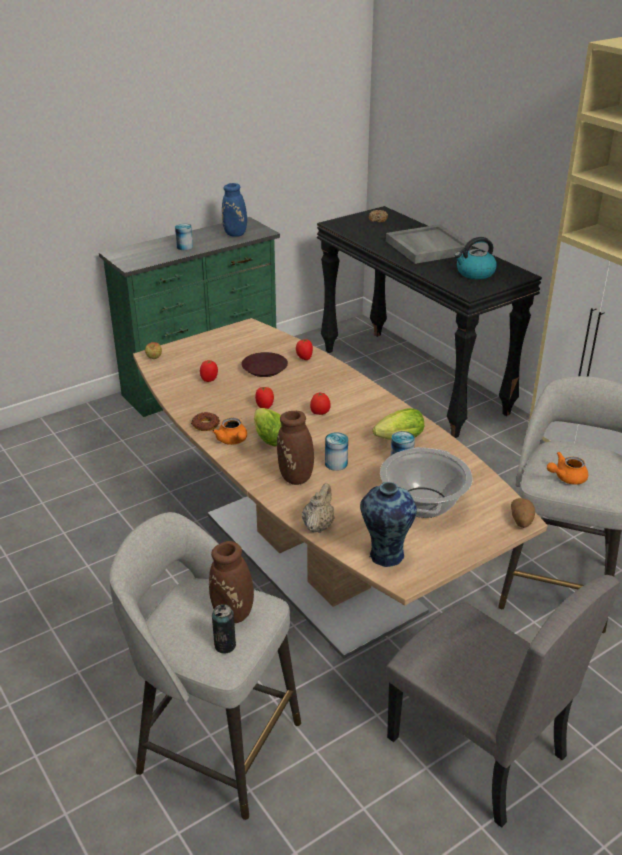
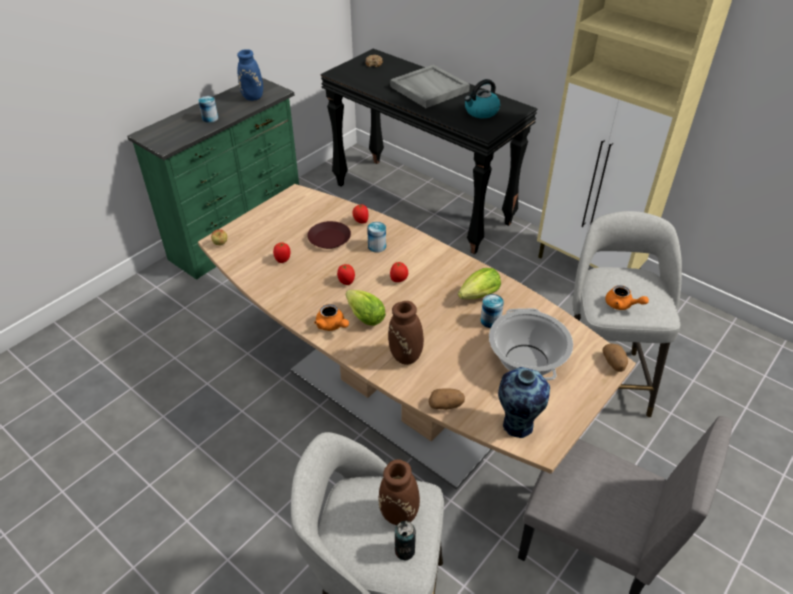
camera: 15 degrees left, 10 degrees up
(205, 425) = (299, 312): donut -> none
(318, 525) = (446, 405): beige teapot -> potato
(336, 463) = (434, 333): can -> can (377, 246)
(566, 478) = (622, 305): orange teapot -> orange teapot turned 105 degrees counterclockwise

